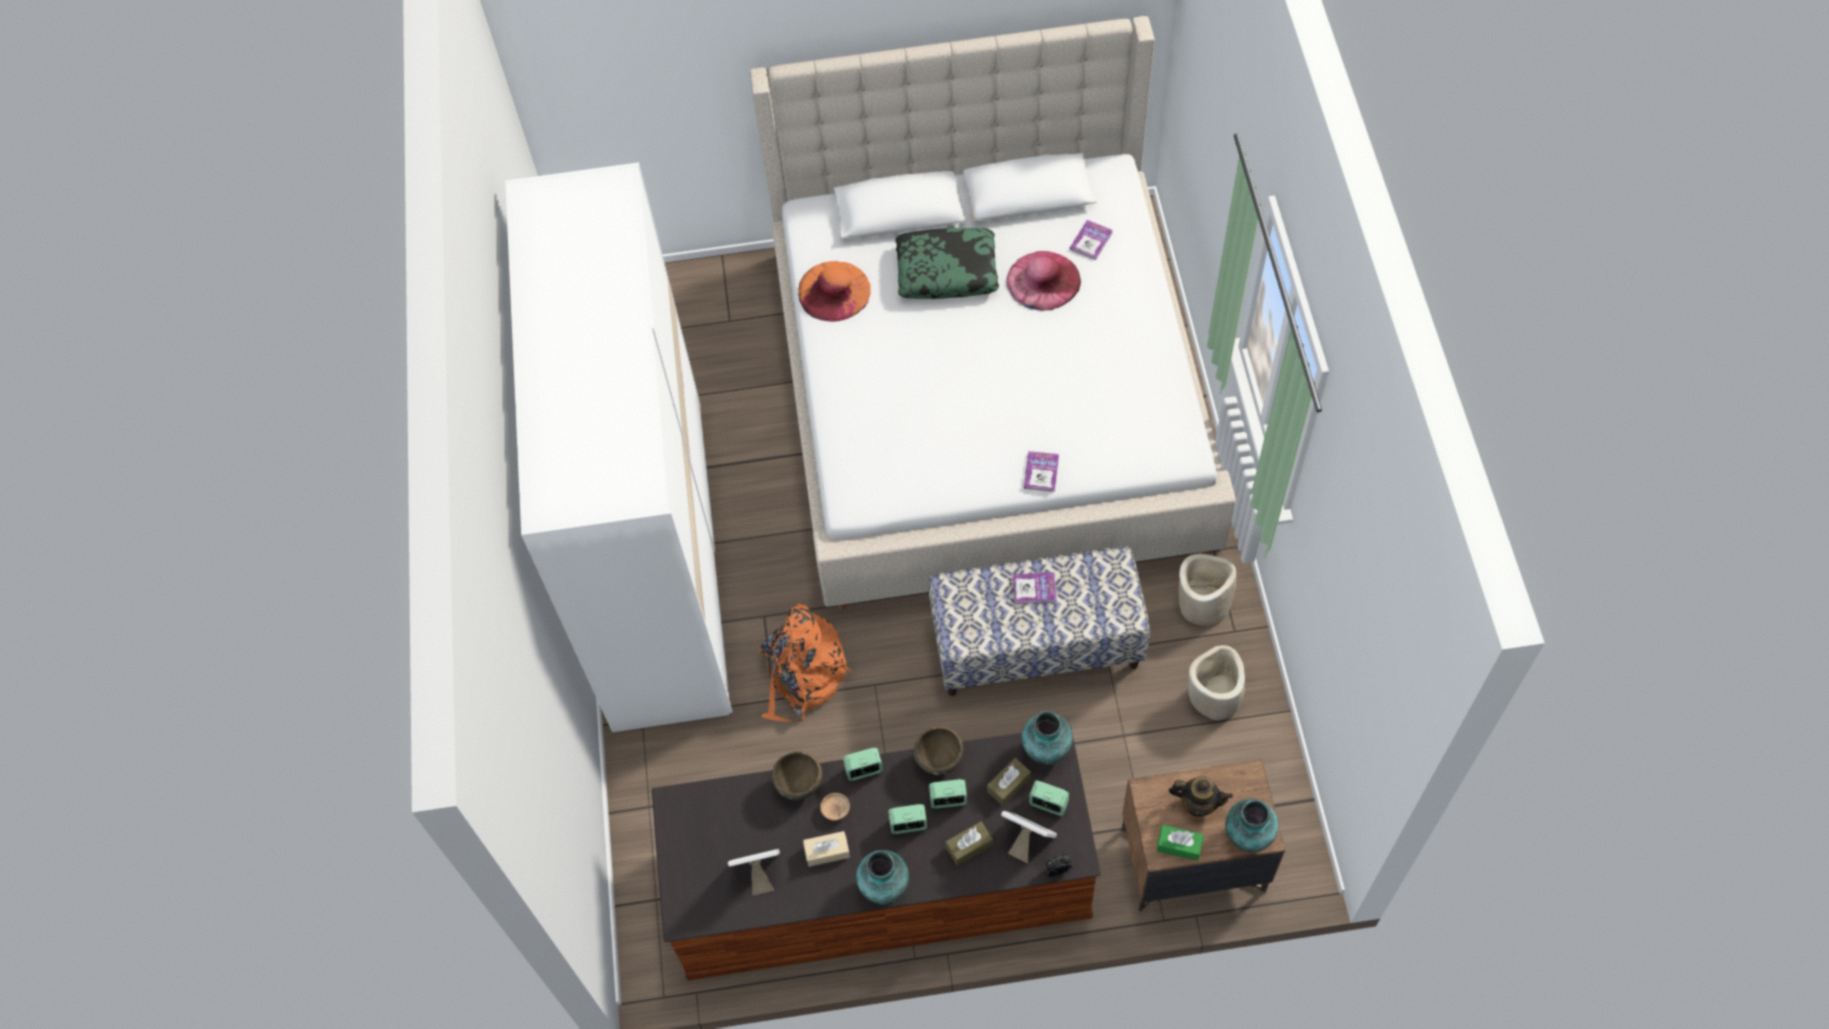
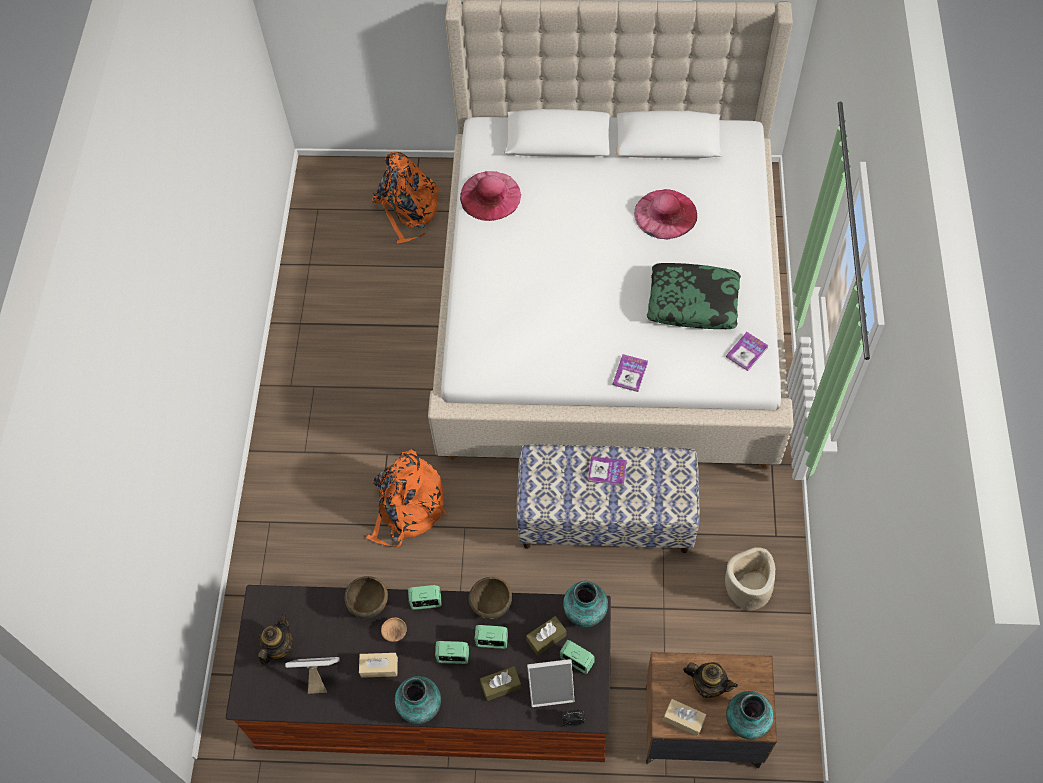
camera: 10 degrees right, 0 degrees up
(658, 561) = (312, 394): white wardrobe -> none
(706, 852) = (278, 648): none -> teapot
(724, 320) = (408, 209): none -> orange backpack
(834, 291) = (490, 196): orange hat -> pink hat
(947, 271) = (587, 193): pillow -> pillow (693, 302)
(1026, 839) = (551, 689): picture frame -> picture frame turned 135 degrees clockwise
(1091, 241) = (712, 187): book -> book (747, 352)
(1179, 845) = (684, 719): green tissue box -> beige tissue box
(1203, 603) = (753, 507): beige planter -> none

